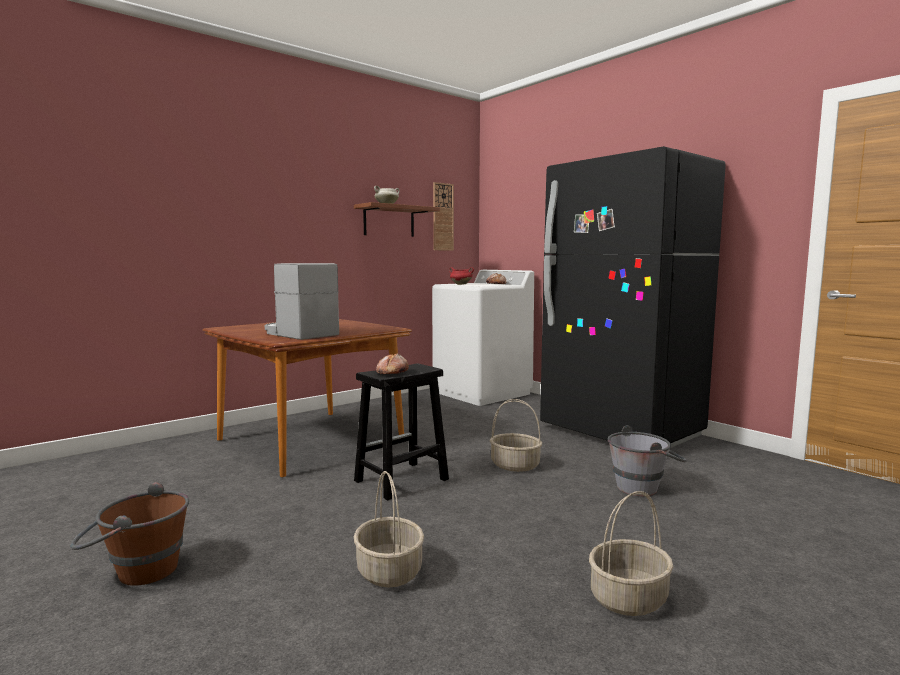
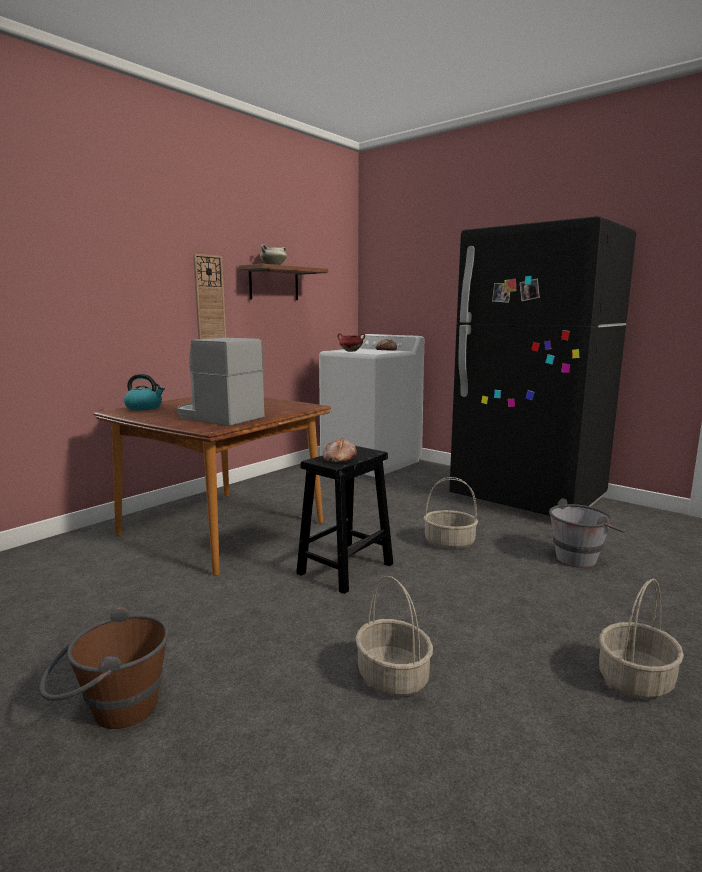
camera: 10 degrees left, 5 degrees up
(247, 326) = (144, 408): none -> kettle
(443, 217) = (325, 278): wall clock -> wall clock (209, 299)

